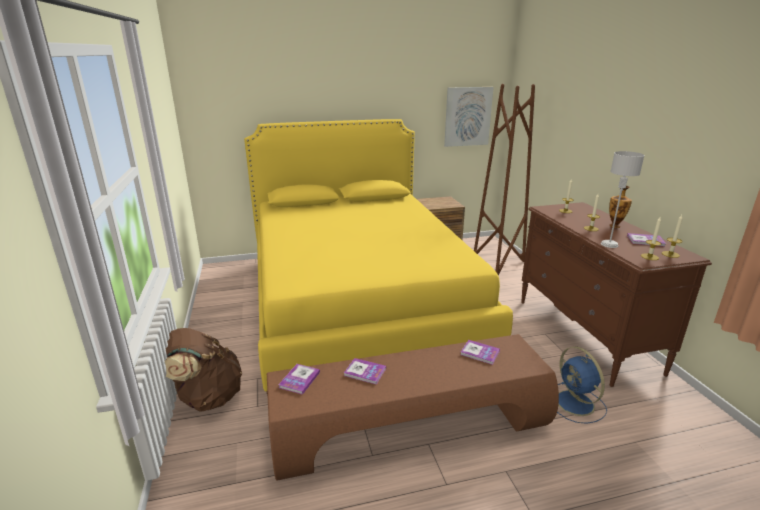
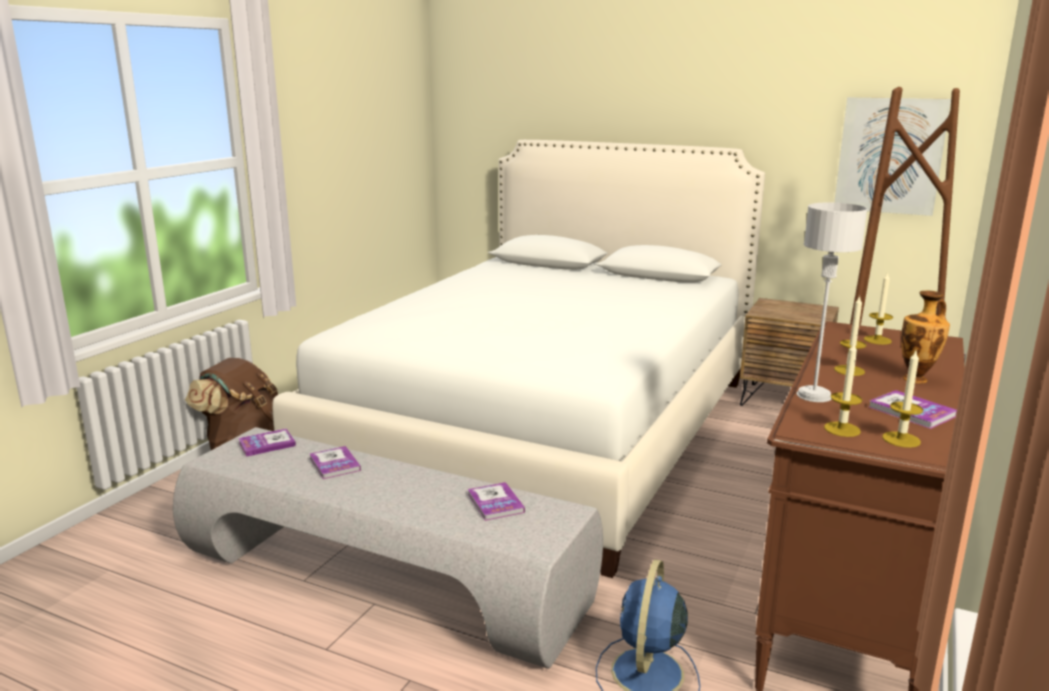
camera: 40 degrees right, 5 degrees down
(358, 303) = (546, 428): yellow bed -> white bed
(409, 425) = (385, 575): brown bench -> grey bench

